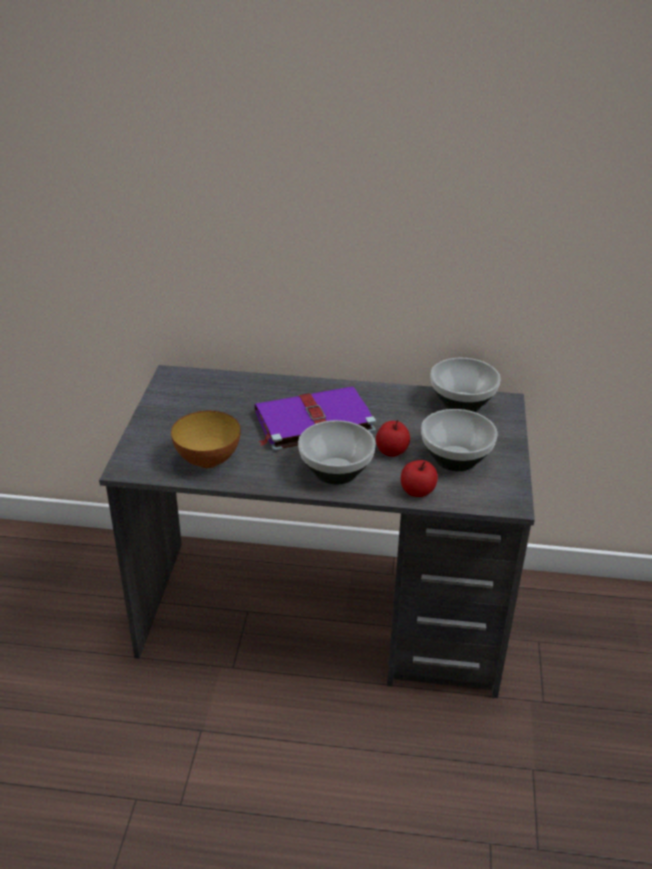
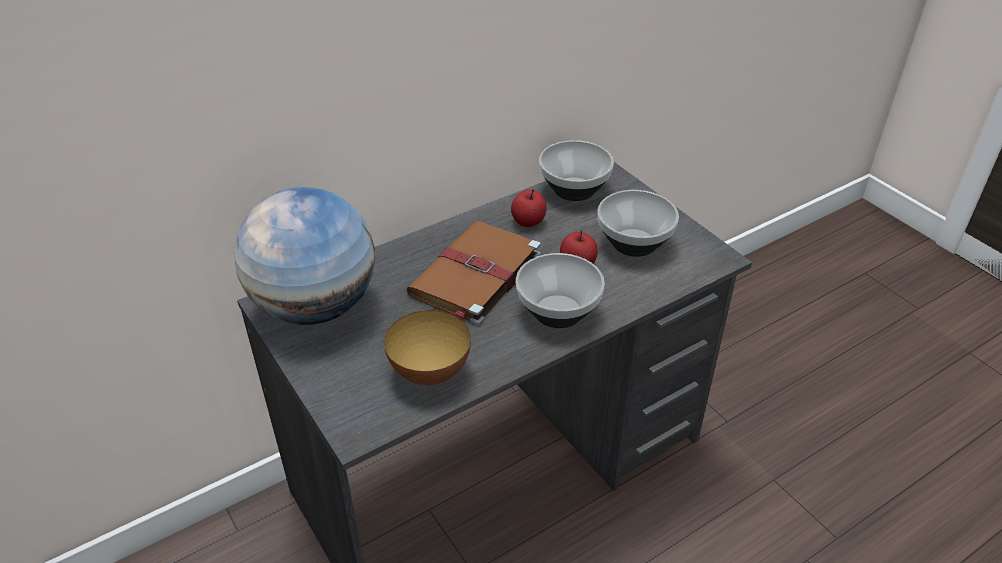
camera: 40 degrees left, 5 degrees up
(195, 390) = (316, 306): none -> globe
(312, 422) = (474, 276): purple book -> brown book
(417, 491) = (644, 290): apple -> apple (528, 221)

